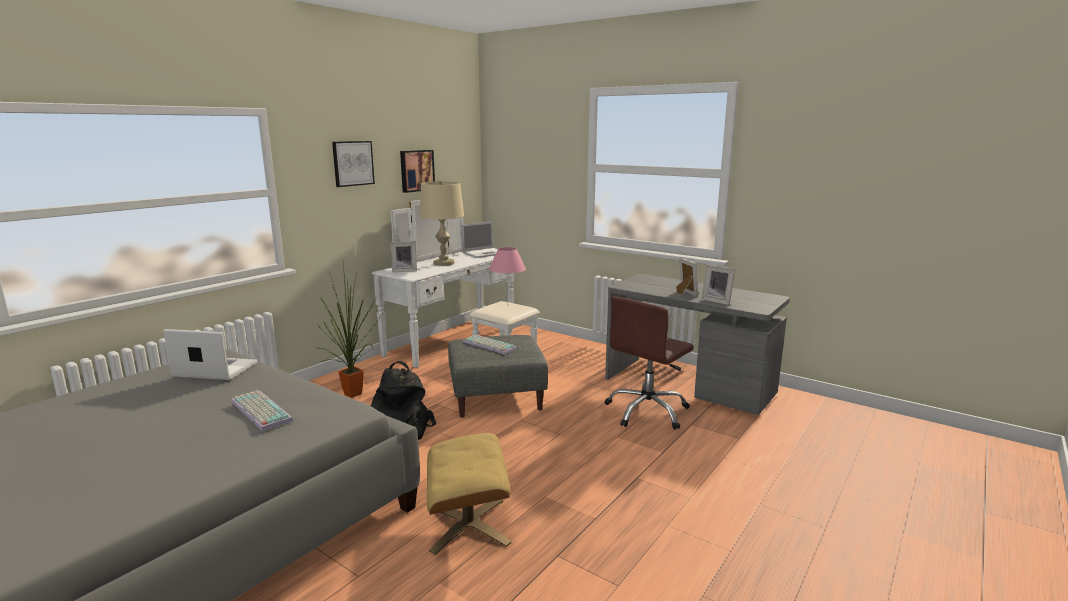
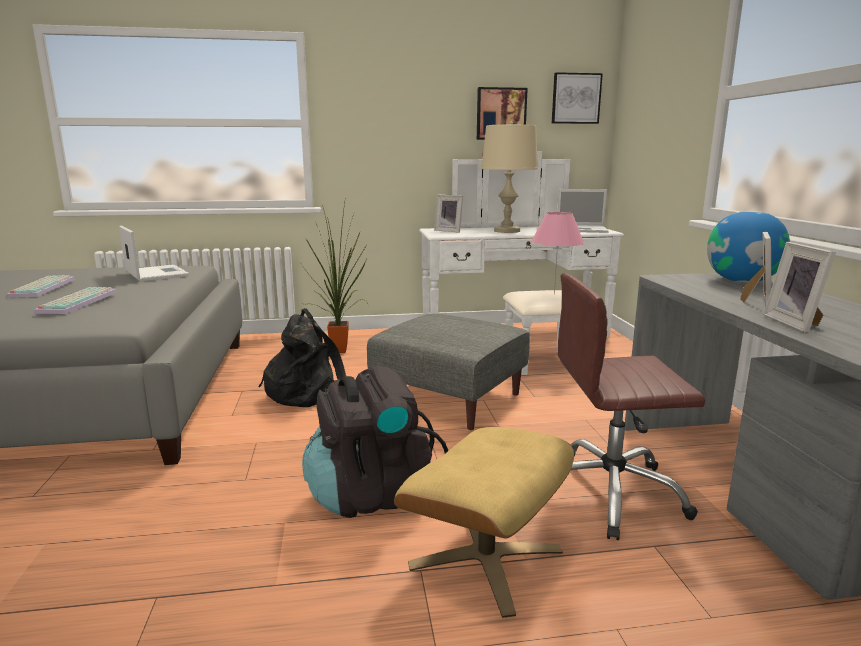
camera: 45 degrees right, 0 degrees up
(352, 163) = (407, 99): picture -> picture (576, 98)
(469, 525) = (172, 506): beige ottoman -> beige ottoman (486, 559)
(488, 345) = (446, 325): keyboard -> keyboard (41, 287)
(558, 462) = (373, 494): none -> black backpack
(653, 281) = (742, 281): none -> globe

